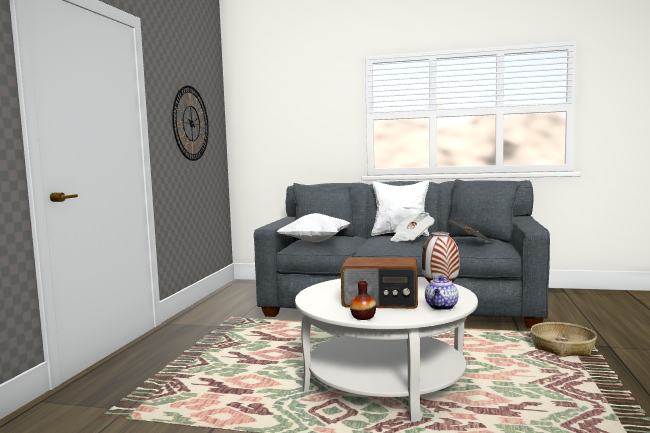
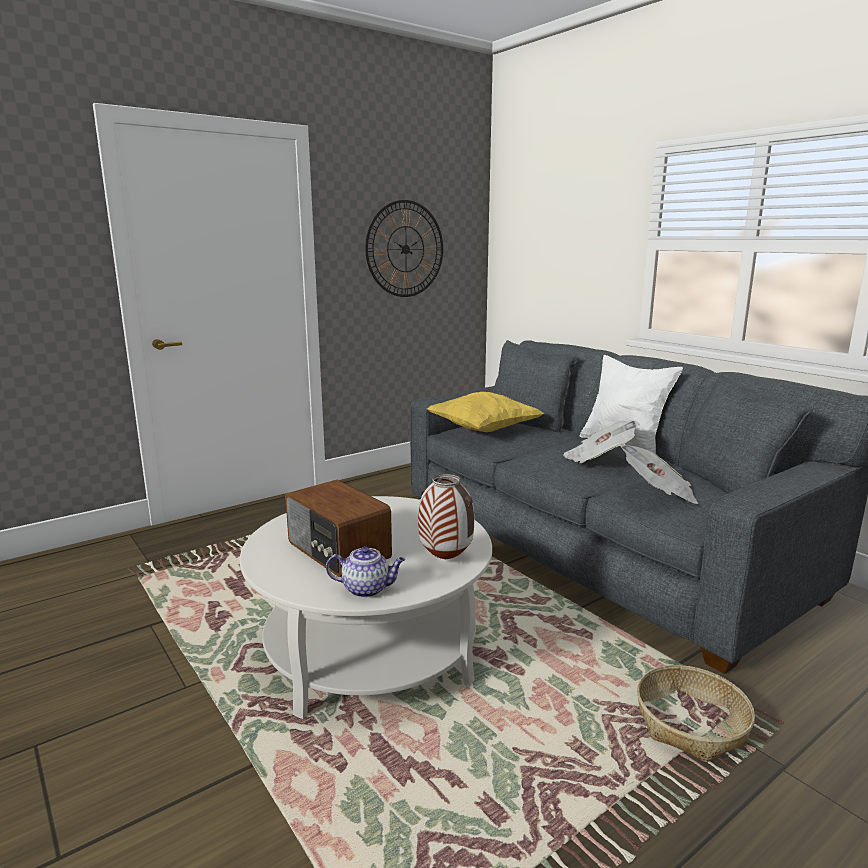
camera: 40 degrees right, 10 degrees up
(315, 241) = (483, 430): white pillow -> yellow pillow
(363, 317) = (267, 565): vase -> none
(441, 307) = (367, 589): teapot -> teapot turned 150 degrees counterclockwise

